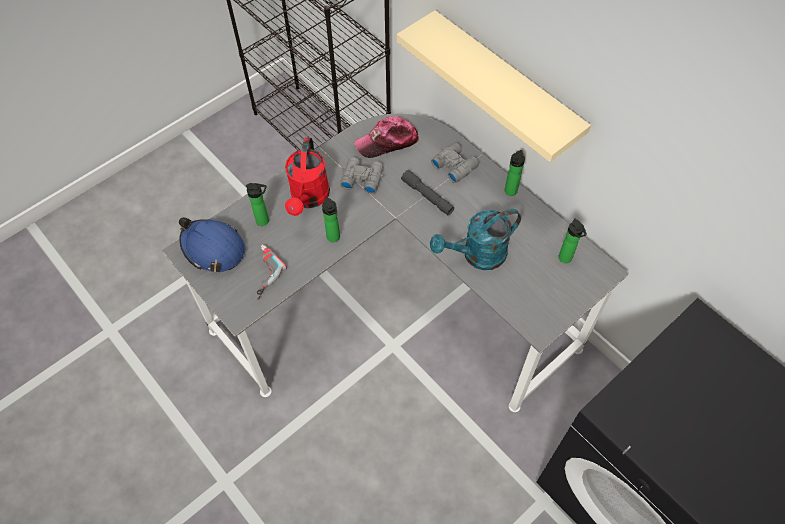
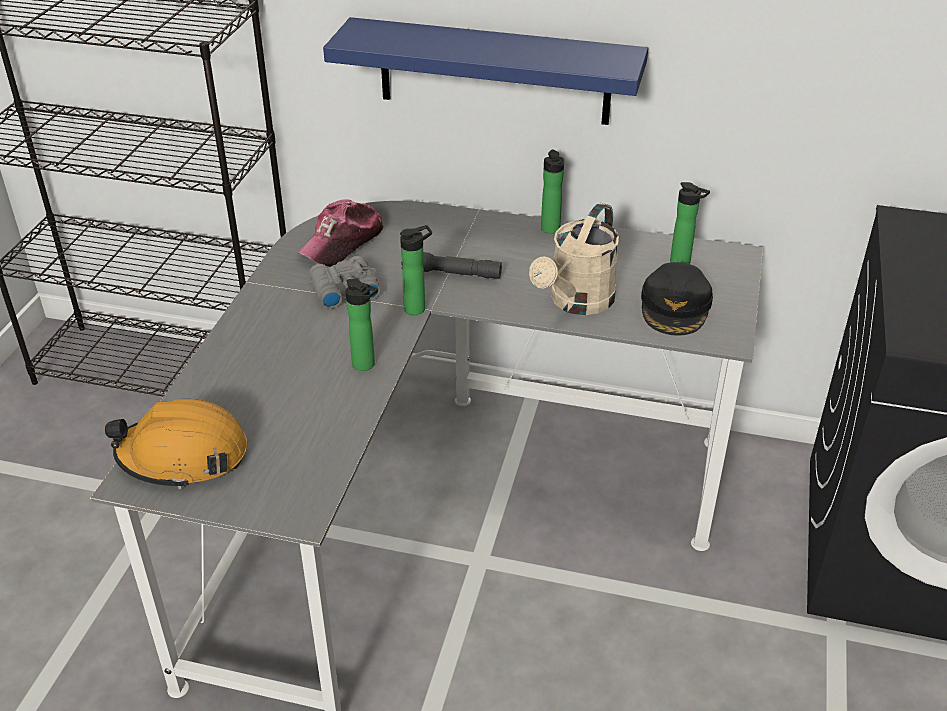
camera: 35 degrees left, 20 degrees down
(213, 248) = (183, 456): blue hard hat -> orange hard hat
(261, 273) = (292, 449): power drill -> none
(264, 221) = (240, 390): bottle -> bottle (418, 308)
(309, 198) = (285, 339): red watering can -> none
(454, 165) = (455, 232): grey binoculars -> none
(477, 256) = (576, 303): turquoise watering can -> beige watering can
(505, 85) = (494, 72): beige shelf -> blue shelf
(531, 290) = (676, 307): none -> black cap

